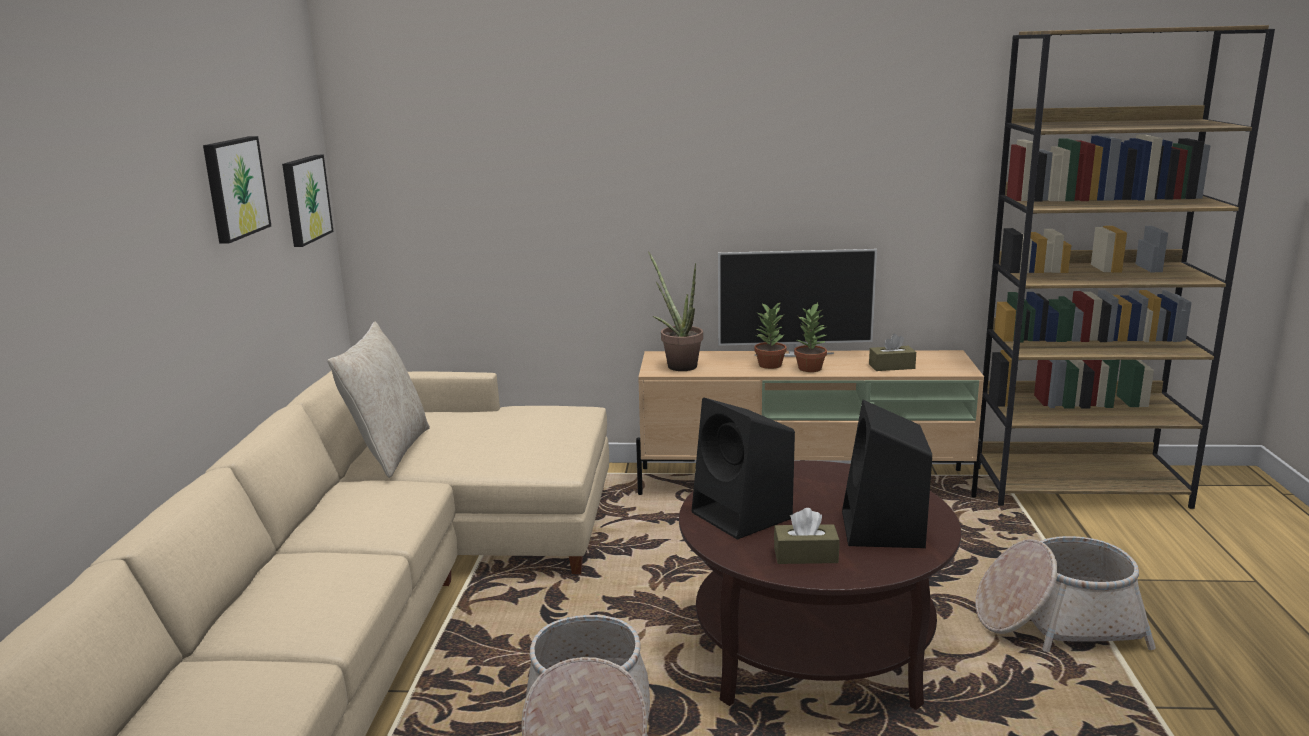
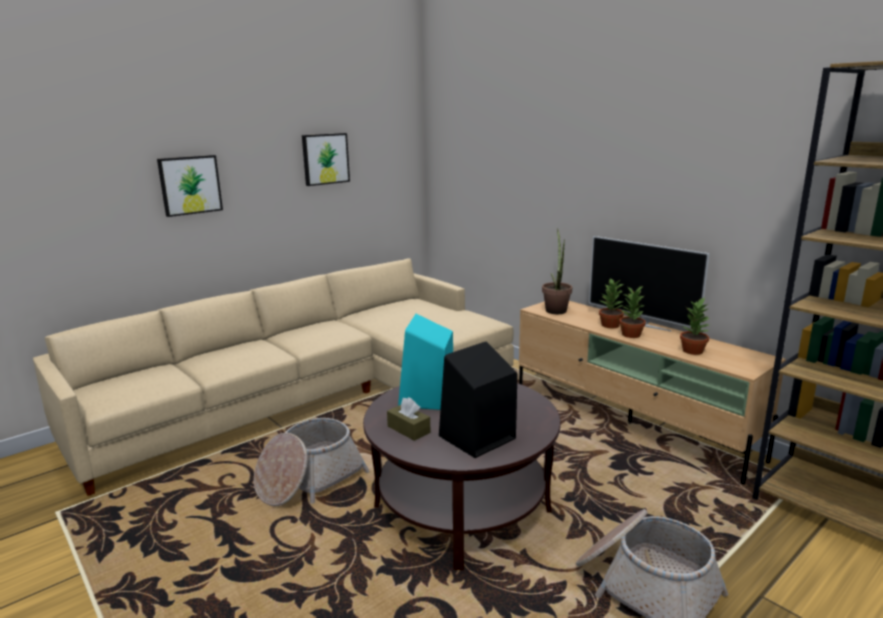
camera: 45 degrees right, 0 degrees up
(304, 199) = (393, 171): picture -> picture (190, 185)
(388, 452) = (370, 313): beige pillow -> none
(744, 516) = (427, 398): black speaker -> turquoise speaker
(891, 366) = (693, 351): brown tissue box -> potted plant

